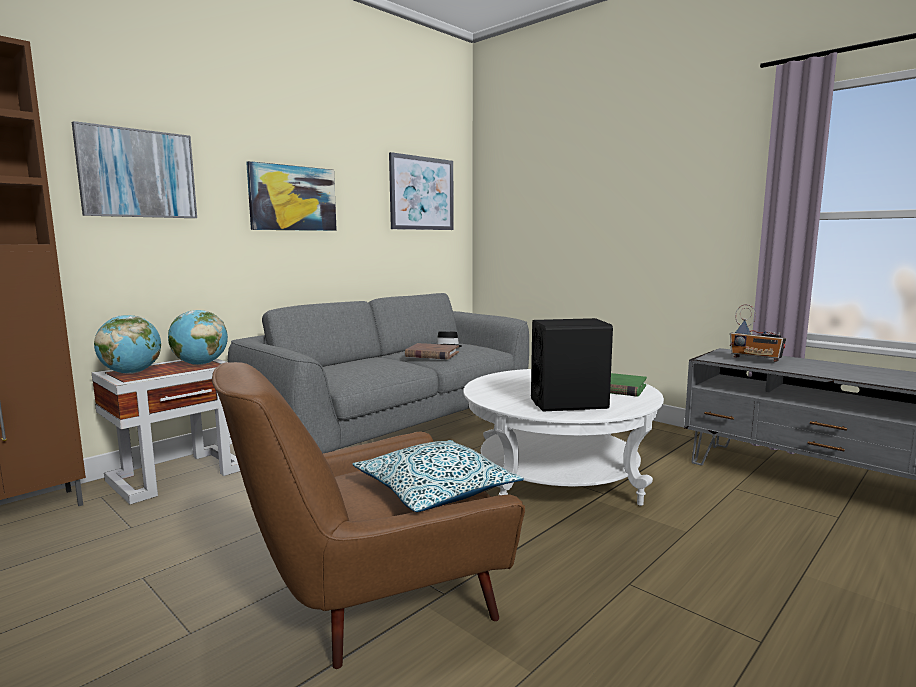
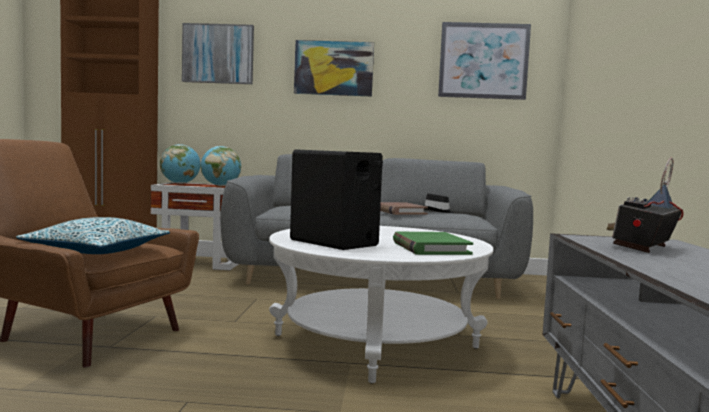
camera: 50 degrees right, 5 degrees down
(756, 360) = (643, 247): radio -> radio turned 45 degrees clockwise

